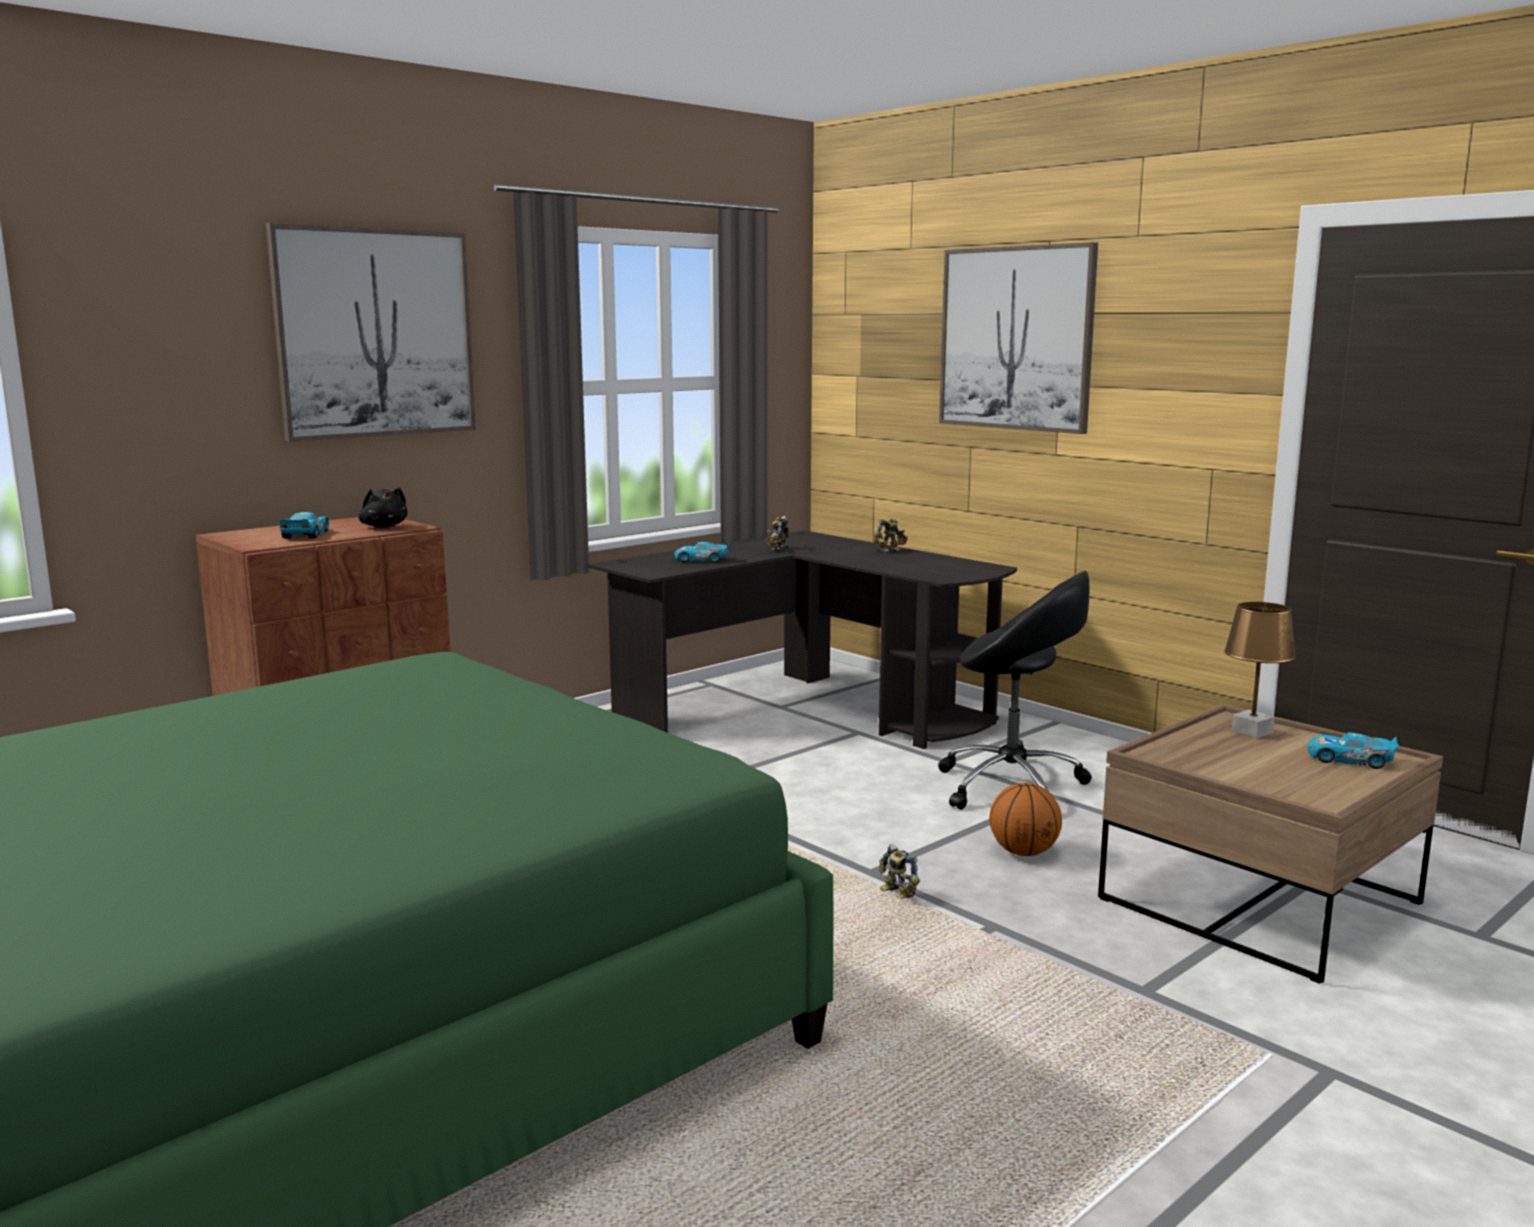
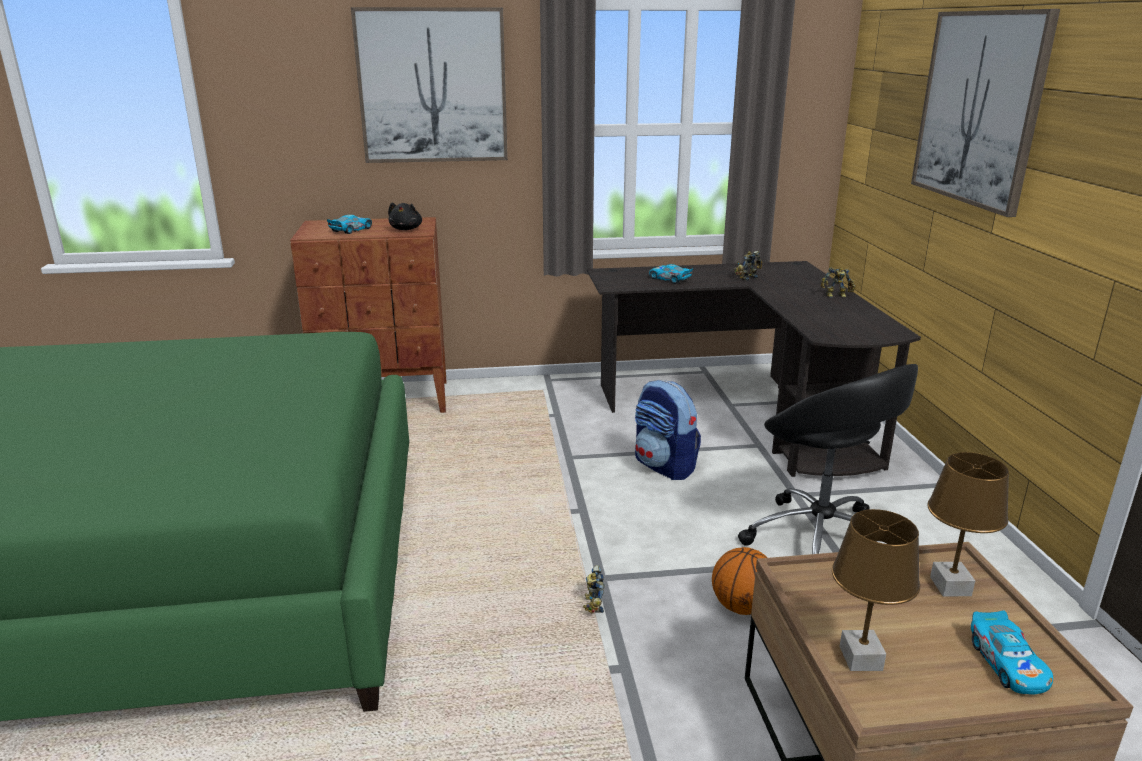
camera: 35 degrees right, 10 degrees up
(794, 771) = (664, 466): none -> backpack
(1268, 784) = (860, 658): none -> brown table lamp
(1350, 760) = (1007, 664): toy car -> toy car turned 150 degrees counterclockwise

